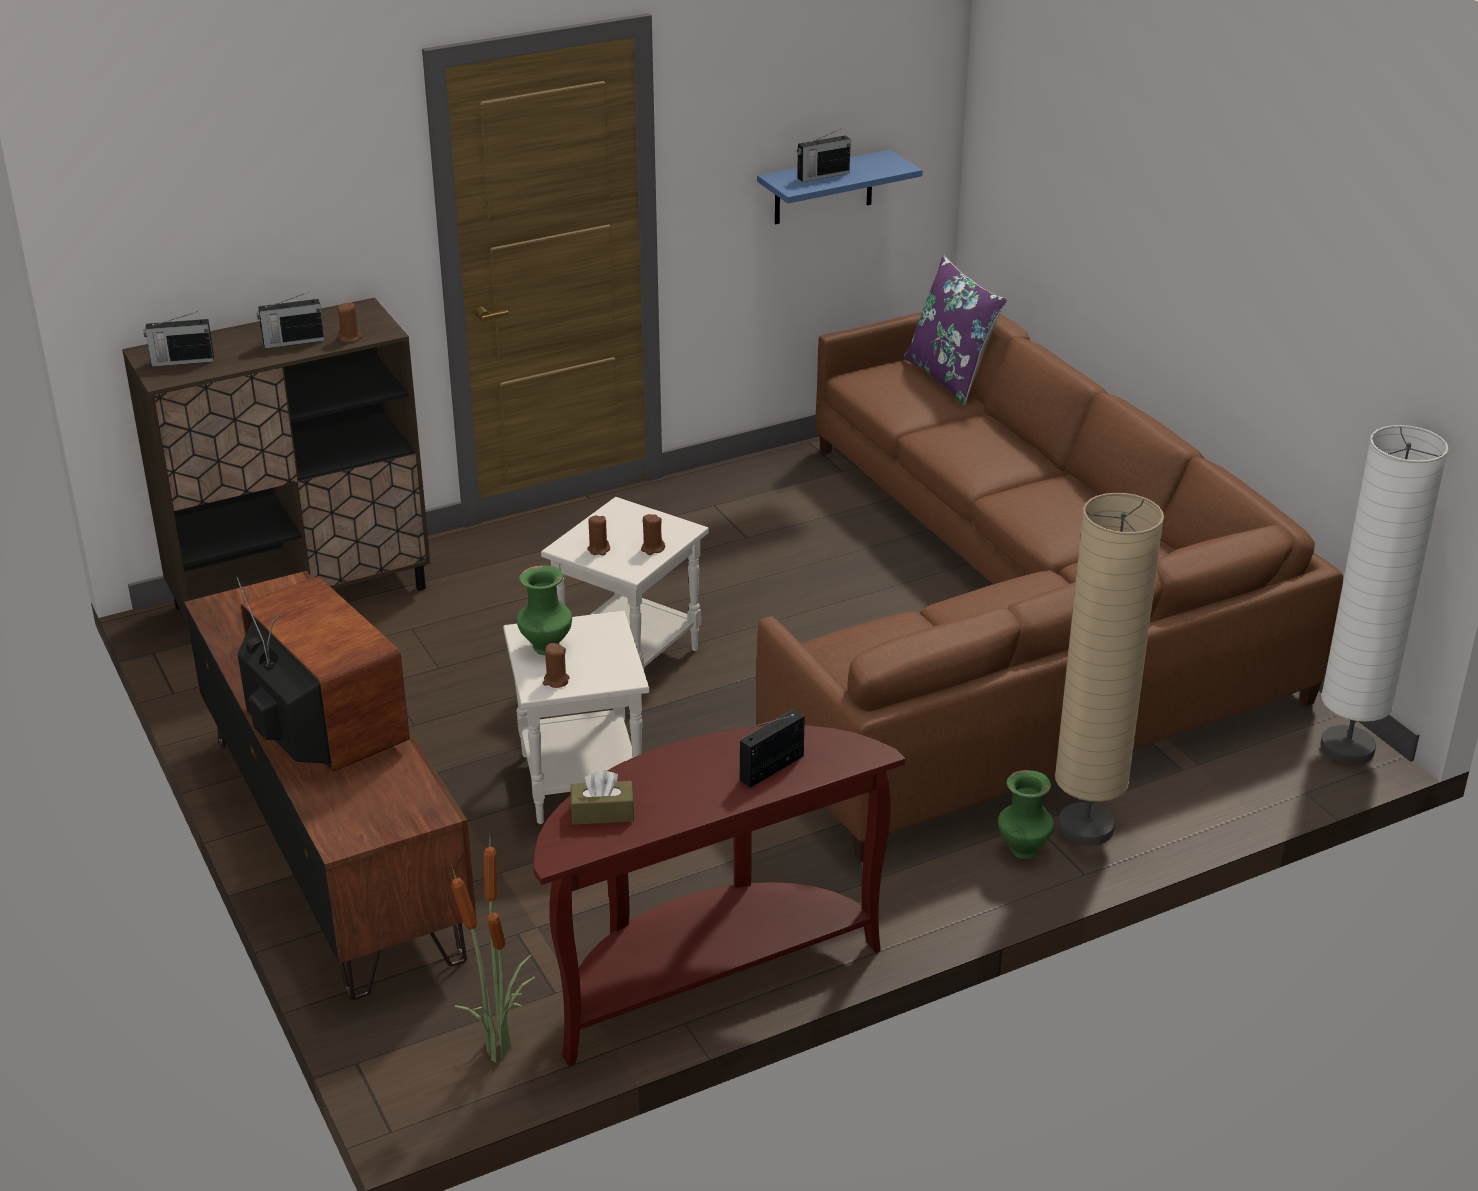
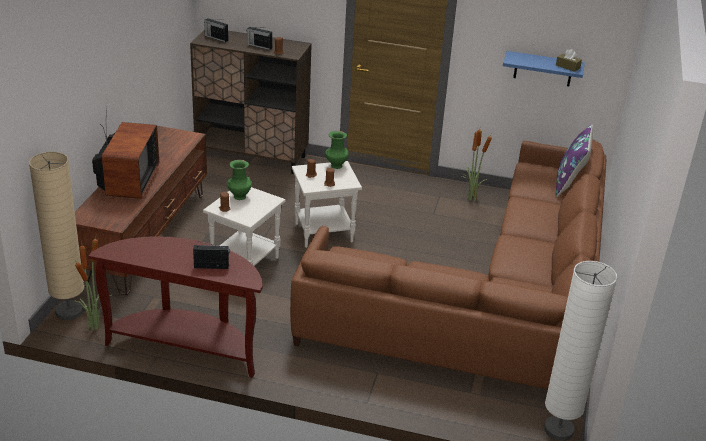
camera: 40 degrees right, 0 degrees up
(602, 813) = (138, 248): brown tissue box -> brown tissue box (567, 66)
(764, 485) = (471, 199): none -> potted plant
(822, 175) = (533, 60): radio -> none
(1023, 851) = (357, 379): green vase -> green vase (336, 166)
(1085, 827) = (395, 387): beige floor lamp -> beige floor lamp (69, 312)

